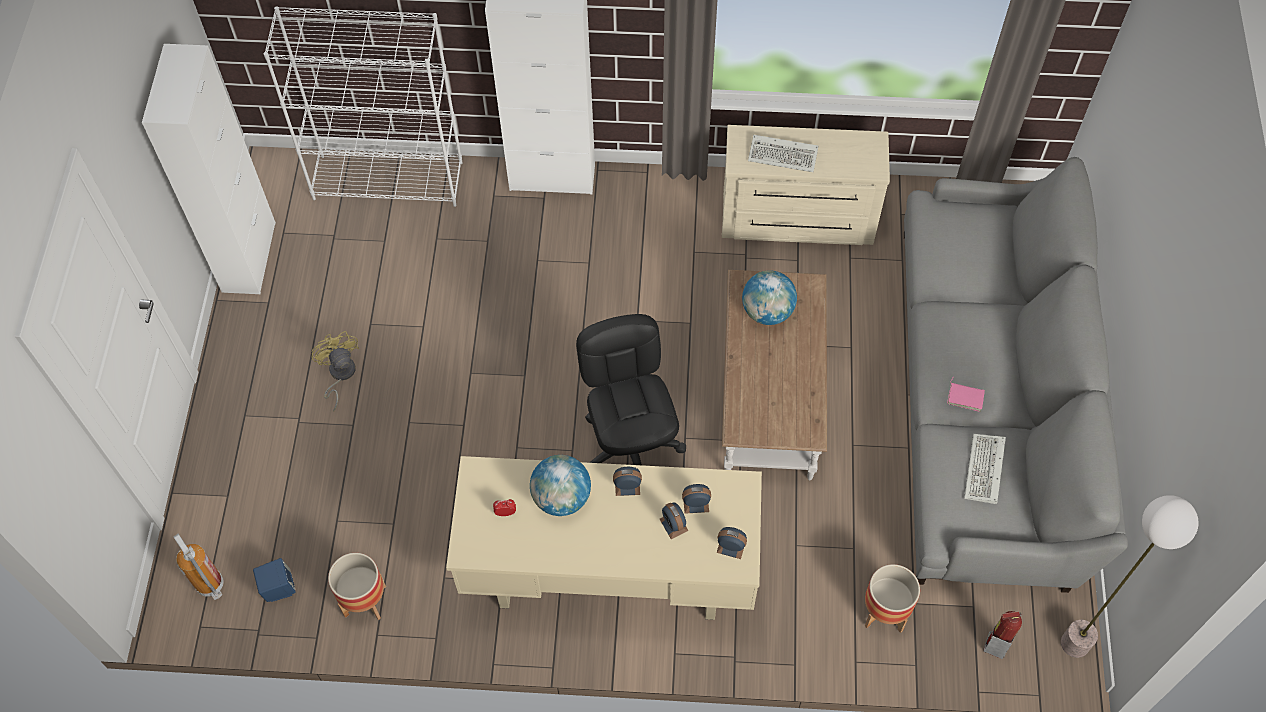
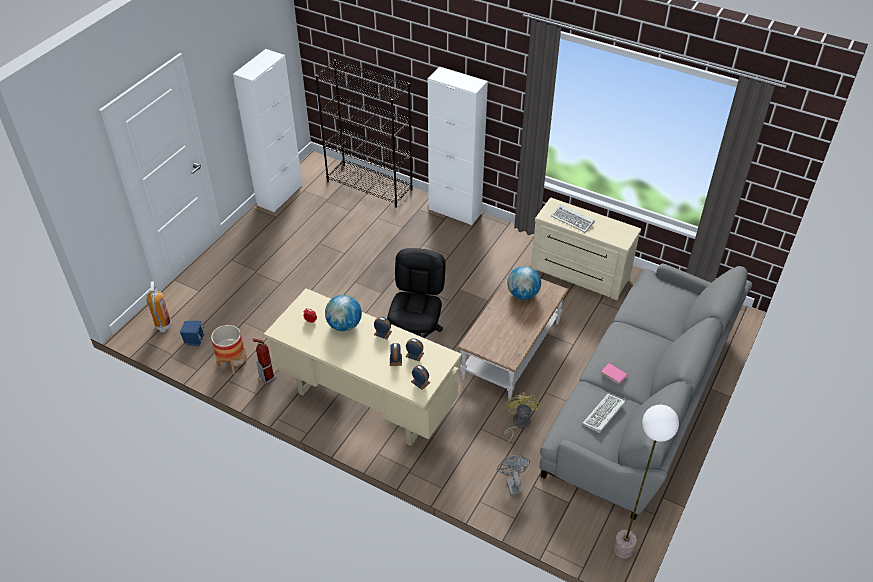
camera: 25 degrees right, 15 degrees down
(339, 375) = (289, 259): yellow fan -> yellow fan (518, 424)
(389, 180) = (370, 185): white bookcase -> black bookcase
(884, 613) = (512, 483): planter -> grey fan
(995, 645) = (570, 529): fire extinguisher -> fire extinguisher (267, 377)

